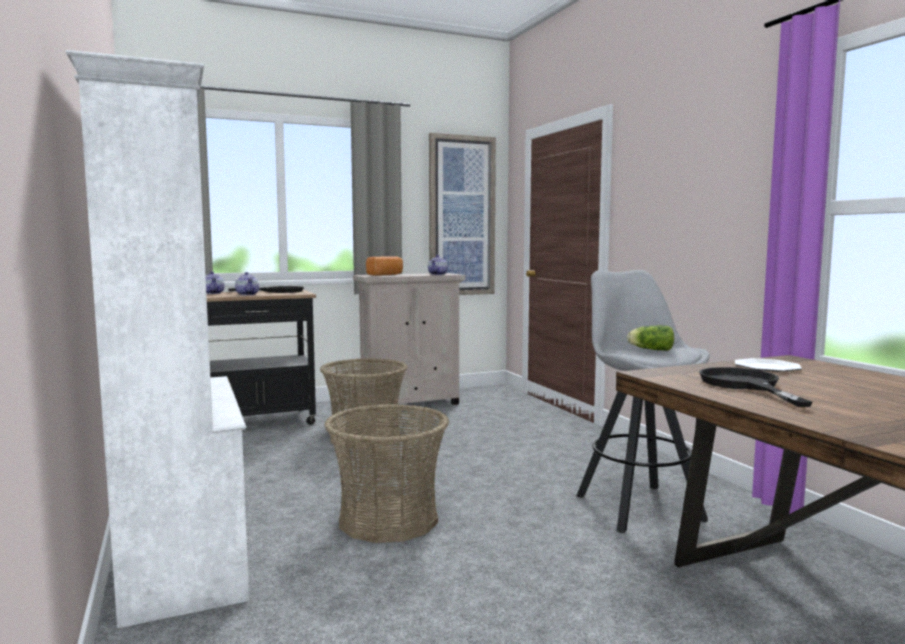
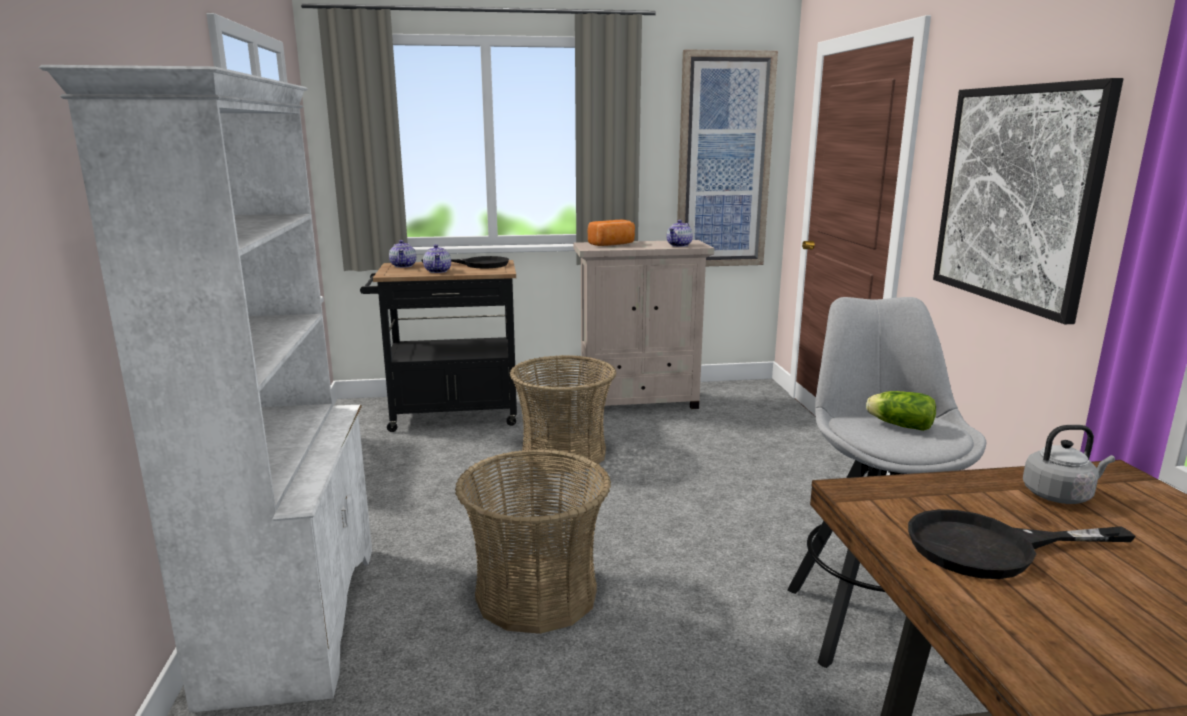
camera: 15 degrees right, 10 degrees up
(689, 209) = (1016, 196): none -> picture
(745, 385) = (990, 548): black frying pan -> black frying pan turned 105 degrees counterclockwise
(767, 367) = (1060, 495): plate -> grey kettle

